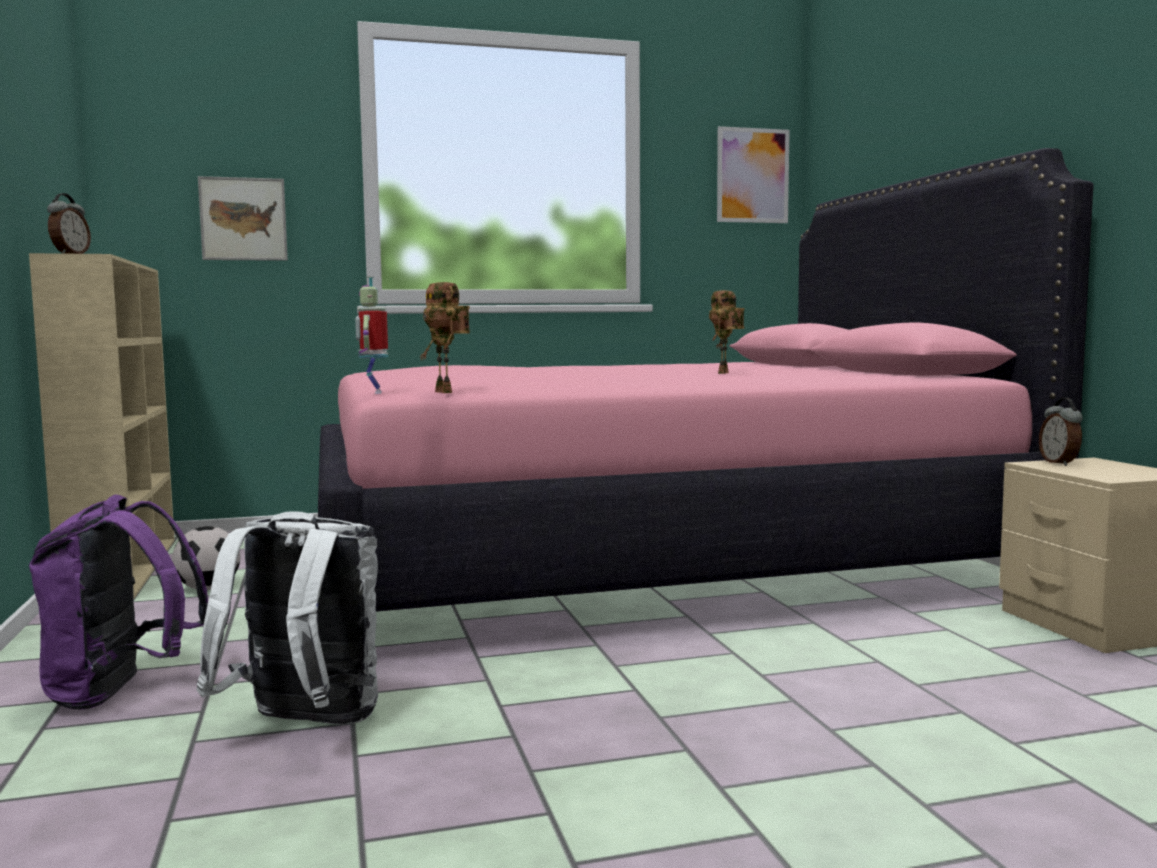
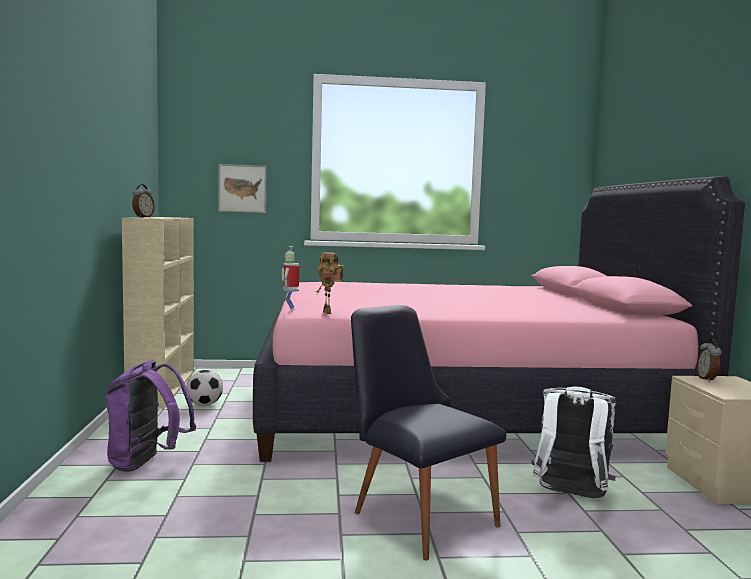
camera: 10 degrees right, 0 degrees up
(304, 725) = (233, 494): white backpack -> white backpack (570, 496)
(649, 720) = (416, 513): none -> black chair
(725, 373) = (510, 301): toy robot -> none
(752, 175) = (556, 165): picture -> none

